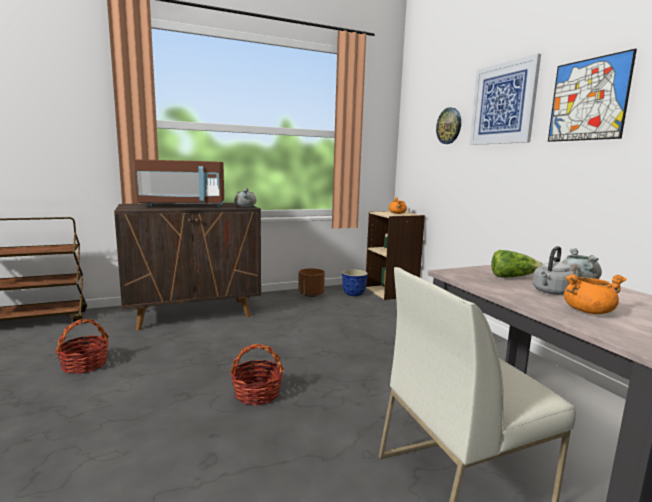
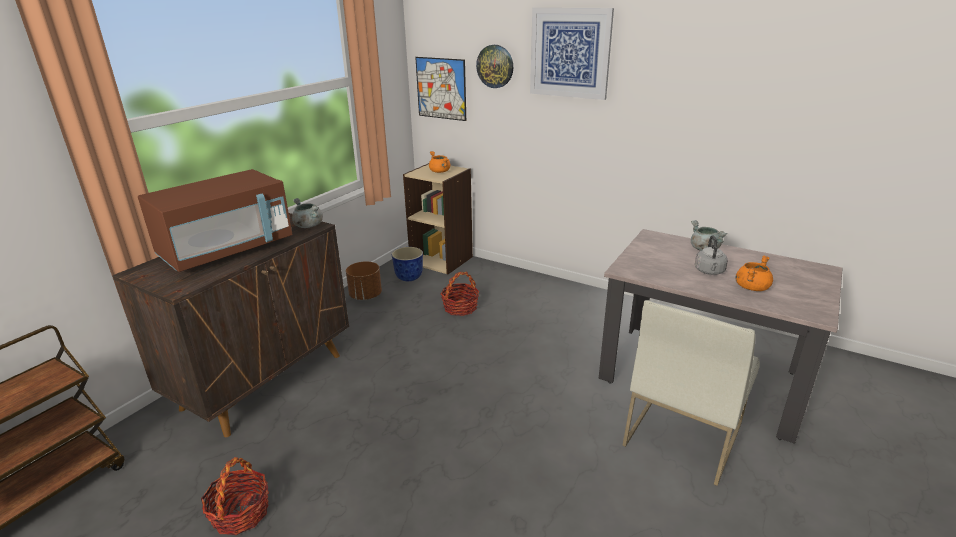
camera: 35 degrees left, 15 degrees up
(257, 394) = (472, 443): basket -> basket (460, 308)
(512, 277) = (666, 259): lettuce -> none
(588, 100) = (667, 66): picture -> picture (441, 88)

